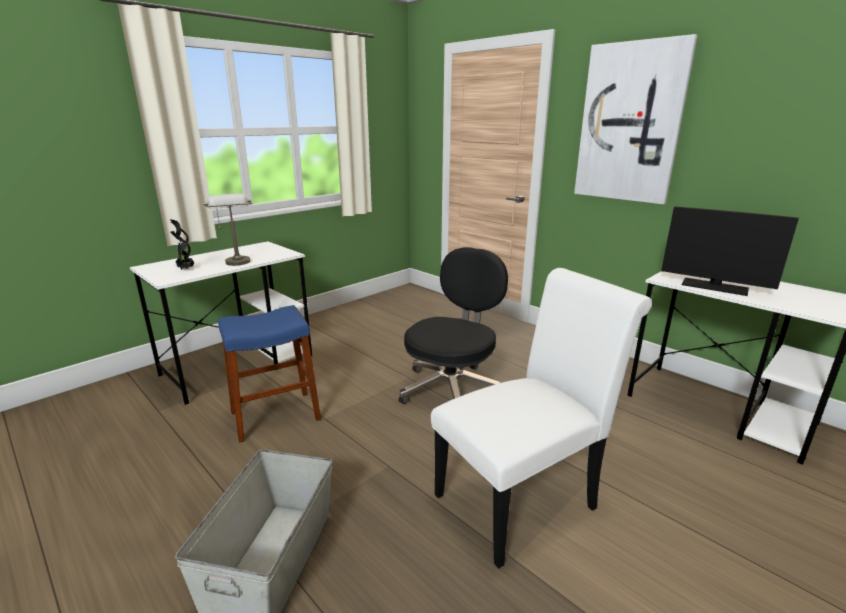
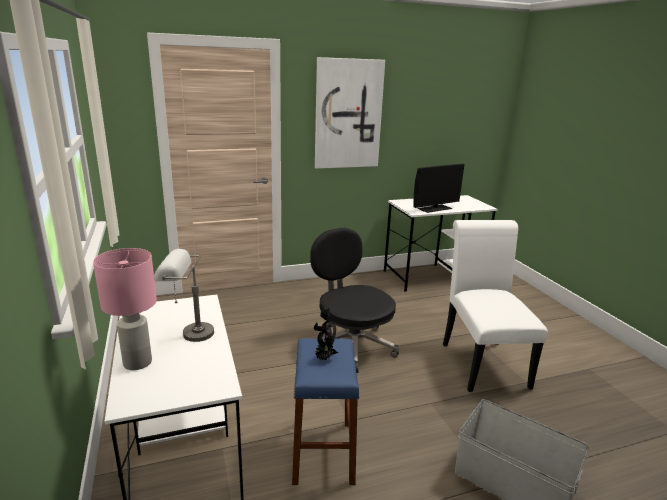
camera: 65 degrees left, 0 degrees up
(185, 269) = (186, 371): potted plant -> potted plant (324, 358)
(193, 259) = (137, 363): none -> pink table lamp

